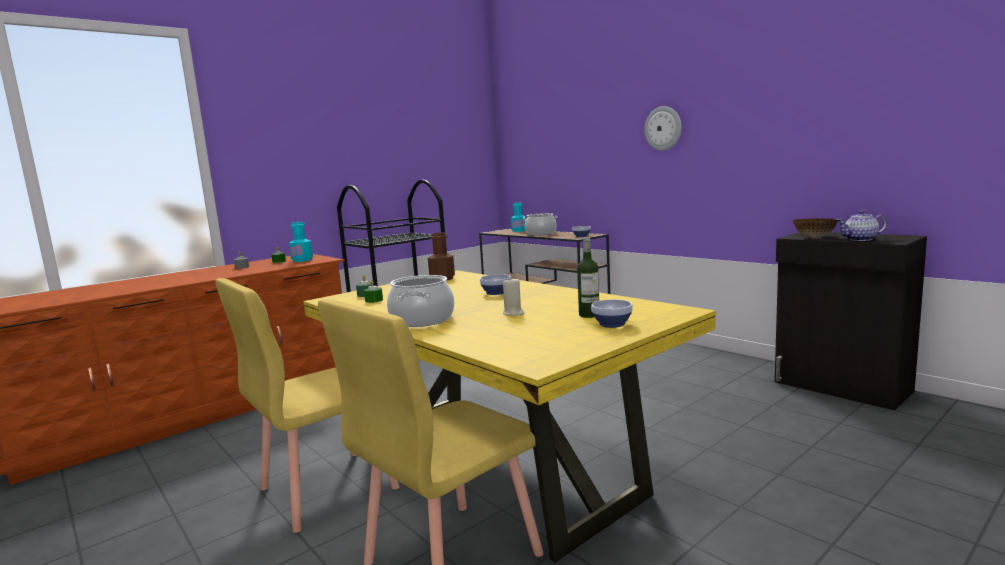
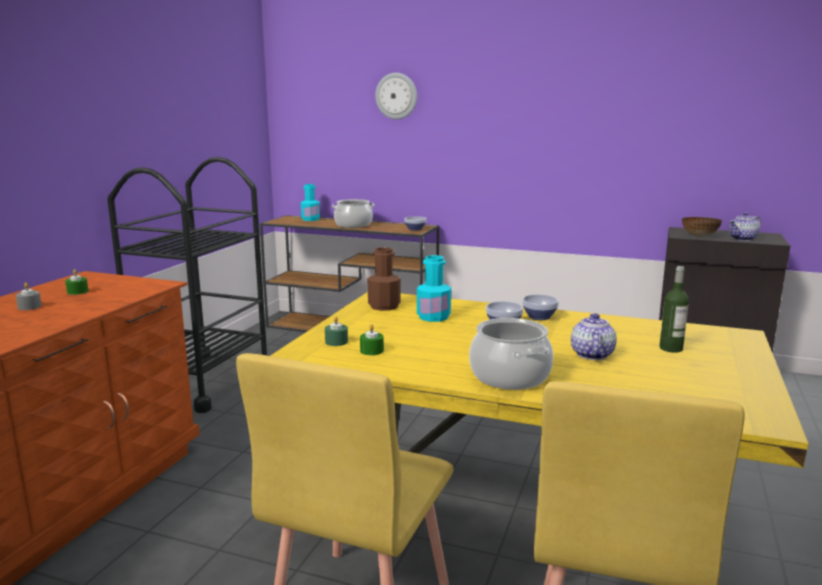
camera: 30 degrees left, 5 degrees up
(302, 260) = (116, 287): turquoise bottle -> turquoise bottle (433, 317)
(513, 313) = (591, 354): beige candle -> teapot
(612, 324) = (717, 359): bowl -> bowl (538, 317)
(663, 128) = (516, 110): wall clock -> wall clock (396, 96)

